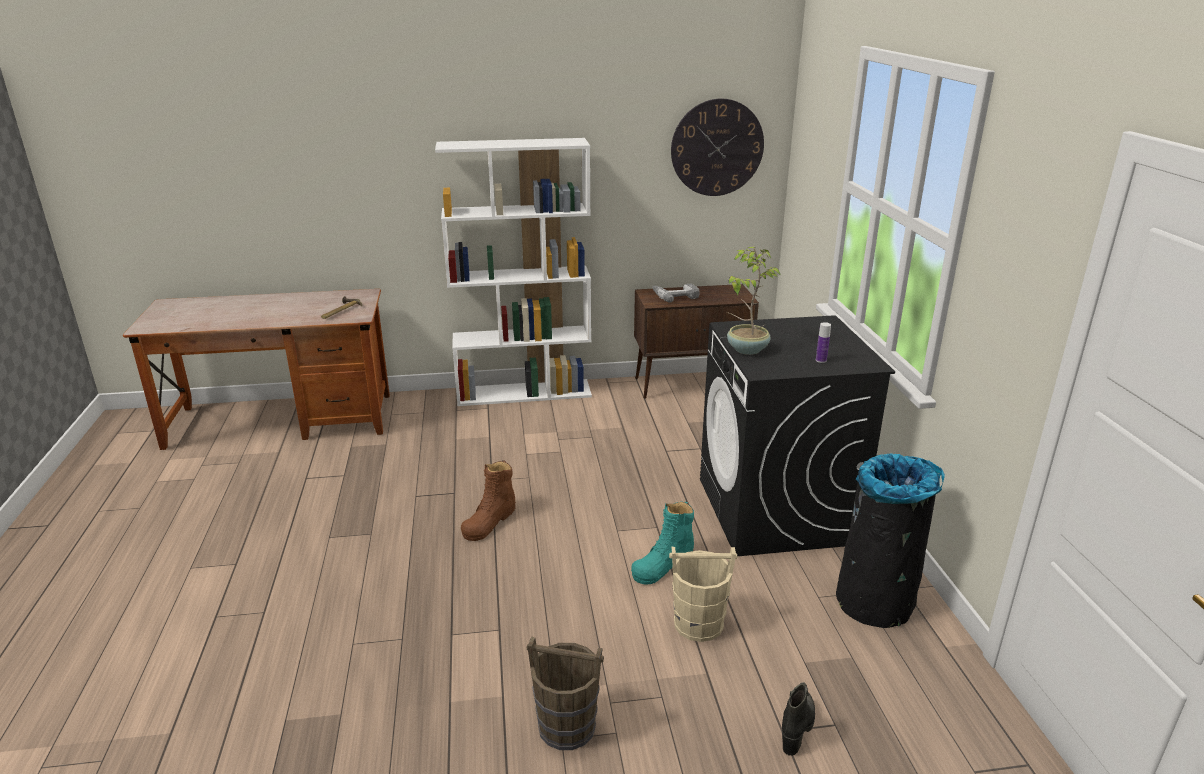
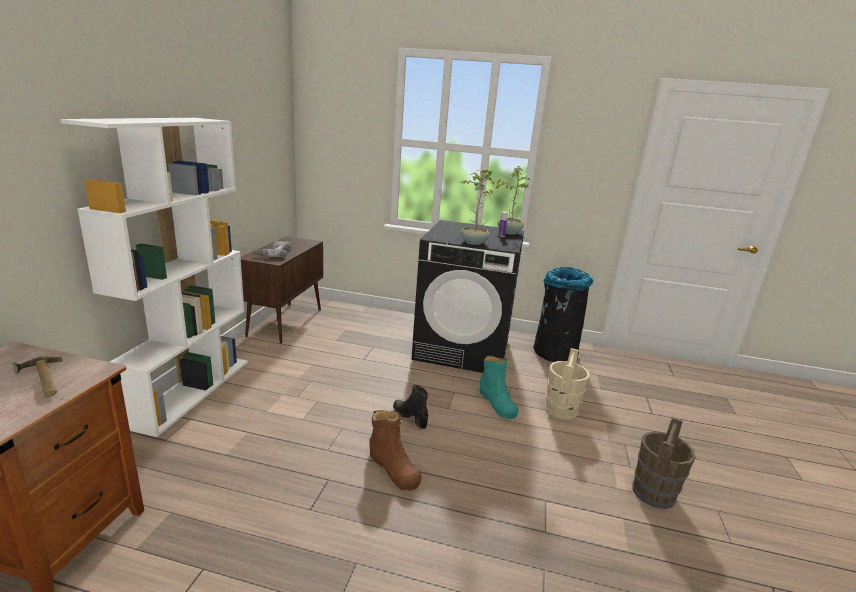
camera: 70 degrees left, 5 degrees down
(717, 148) = (265, 128): wall clock -> none
(797, 727) = (649, 408): black boot -> black boot (410, 417)
(856, 362) = (509, 232): none -> potted plant

